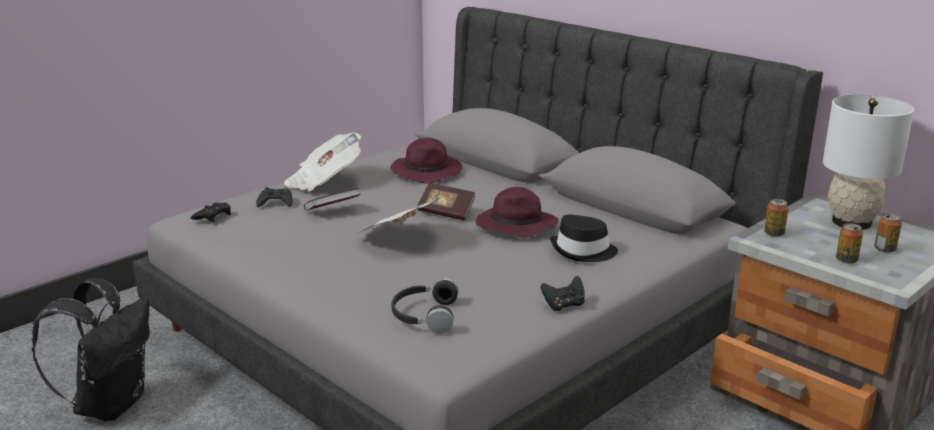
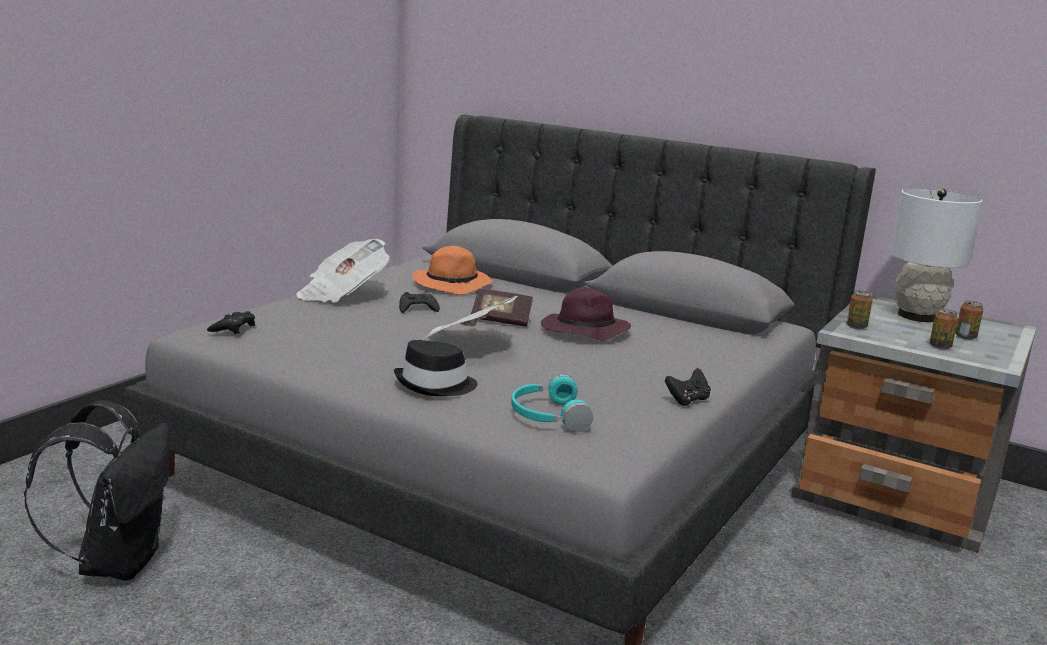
camera: 15 degrees left, 5 degrees down
(276, 202) = (300, 313): black game controller -> black game controller (417, 308)
(332, 210) = (374, 319): book -> none
(424, 316) = (547, 416): black headphones -> turquoise headphones
(428, 172) = (453, 284): purple hat -> orange hat
(583, 251) = (670, 351): black hat -> black hat (435, 385)

